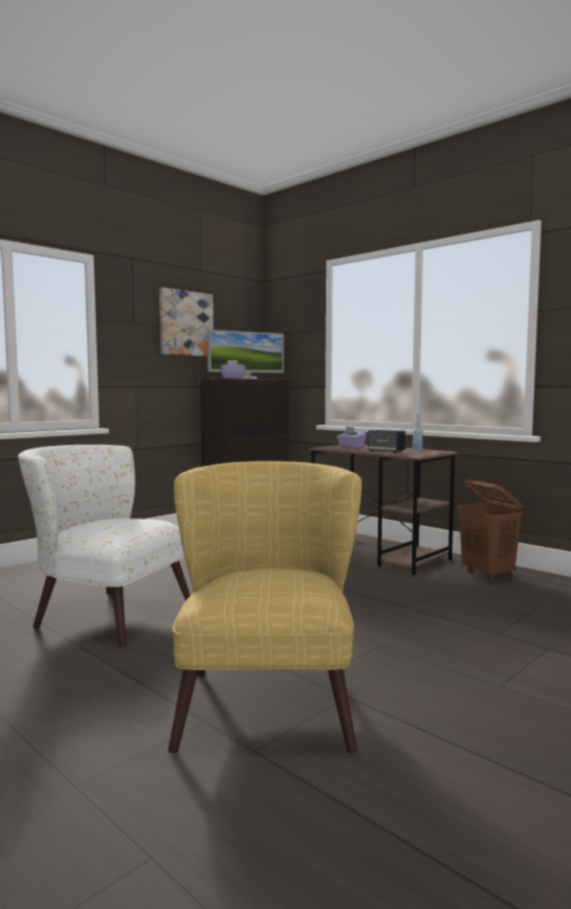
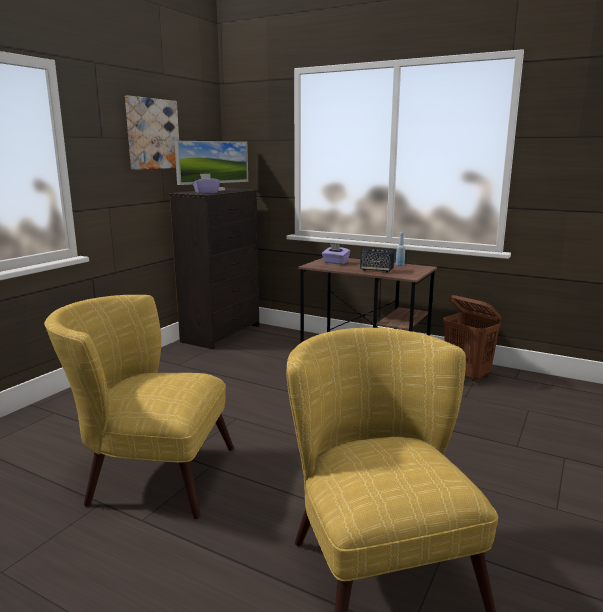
camera: 15 degrees left, 10 degrees up
(103, 614) = (148, 474): white armchair -> yellow armchair

